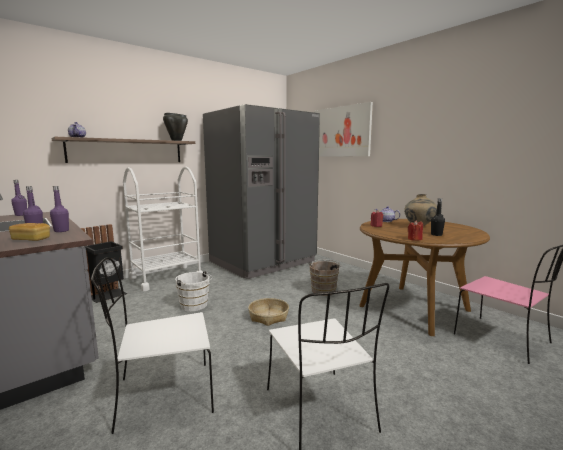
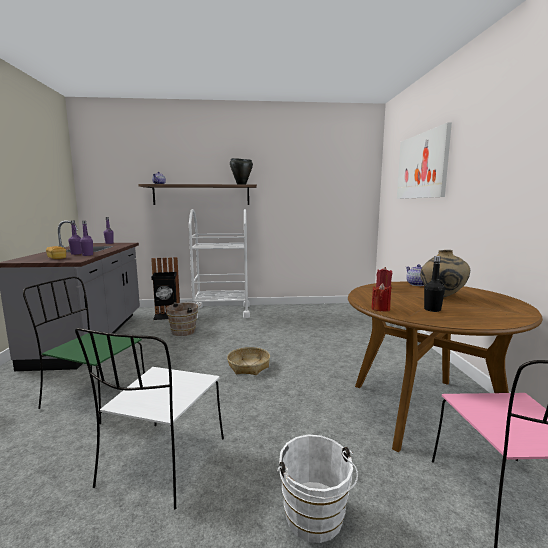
camera: 35 degrees right, 0 degrees up
(162, 396) = (93, 398): white chair -> green chair
(195, 306) = (207, 340): white bucket -> white bucket (315, 520)
(262, 262) = (321, 315): grey fridge -> none
(324, 290) = (341, 358): brown bucket -> brown bucket (185, 331)

